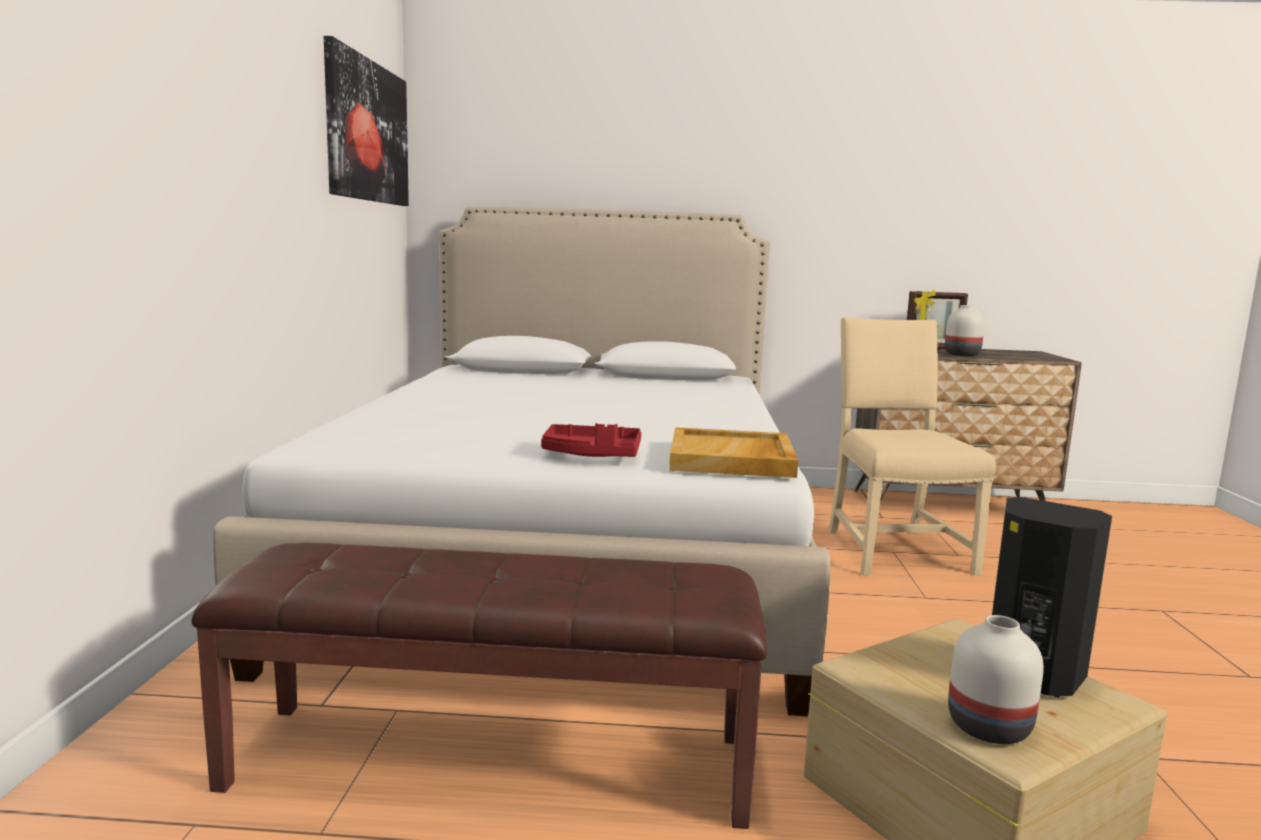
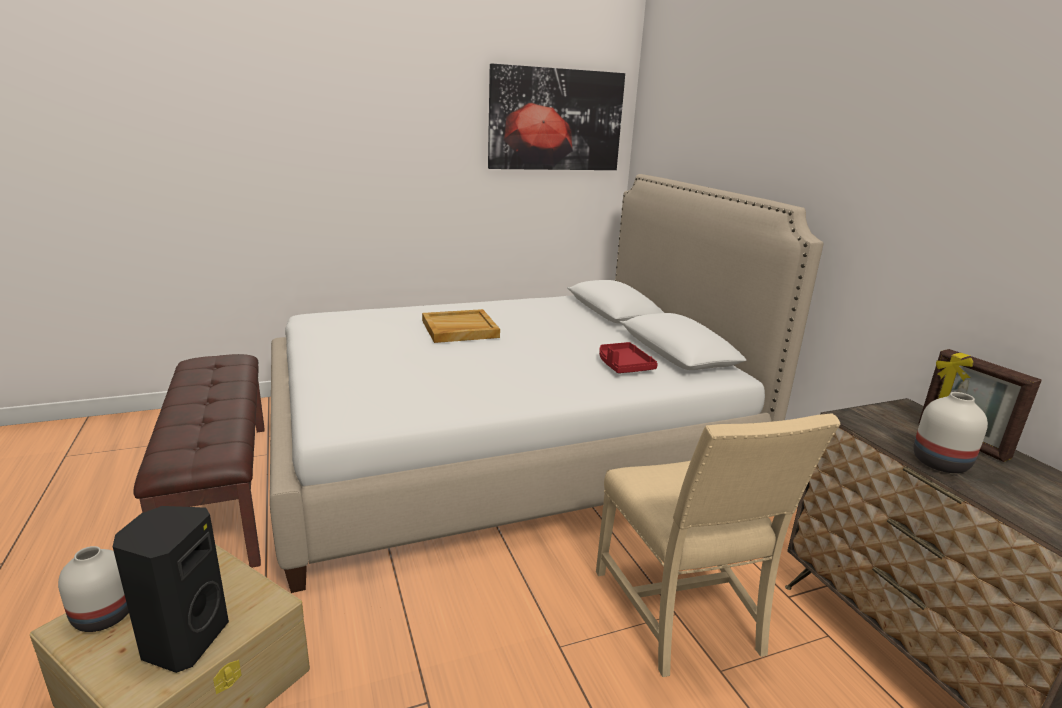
camera: 65 degrees right, 10 degrees up
(592, 455) = (335, 371): red tray -> red tray (623, 366)
(732, 459) = (354, 409): beige tray -> beige tray (459, 329)
(893, 549) = (682, 613): beige chair -> beige chair turned 105 degrees clockwise

